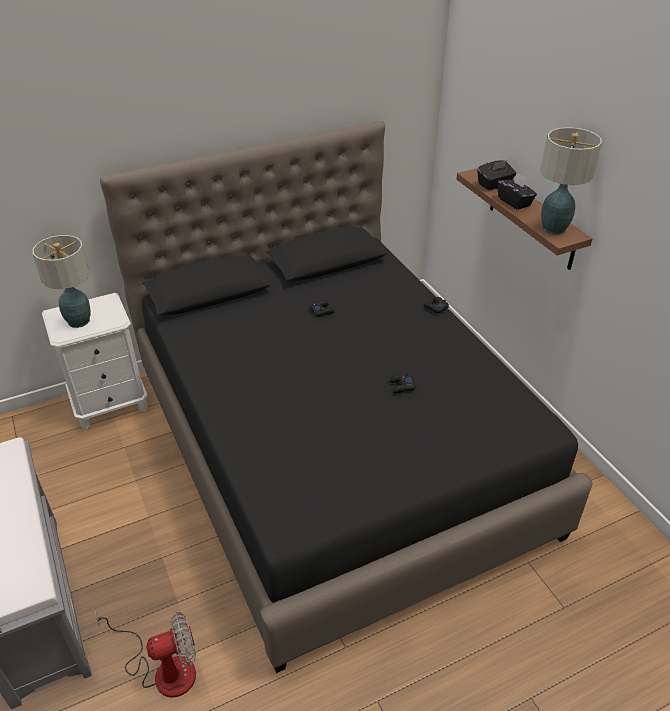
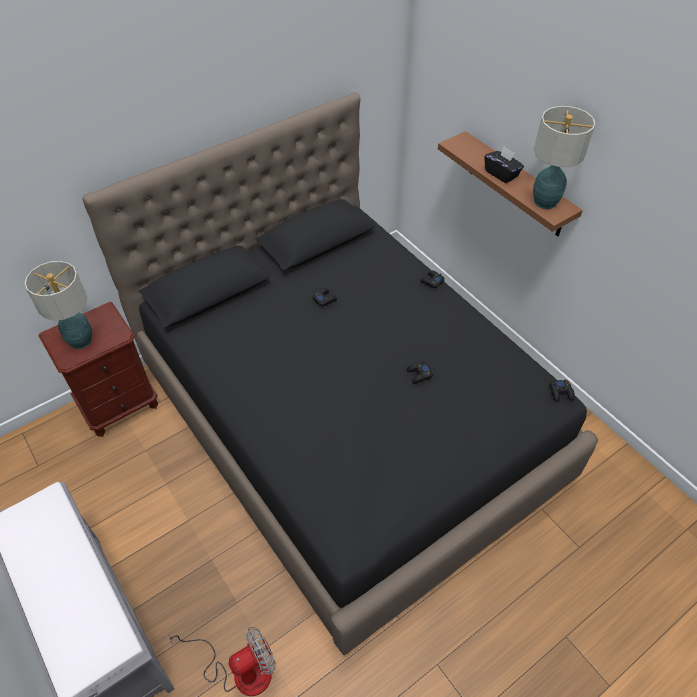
camera: 10 degrees left, 10 degrees up
(110, 404) = (119, 405): white nightstand -> brown nightstand
(494, 185) = (478, 154): black tissue box -> none
(550, 421) = (561, 393): none -> black game controller

